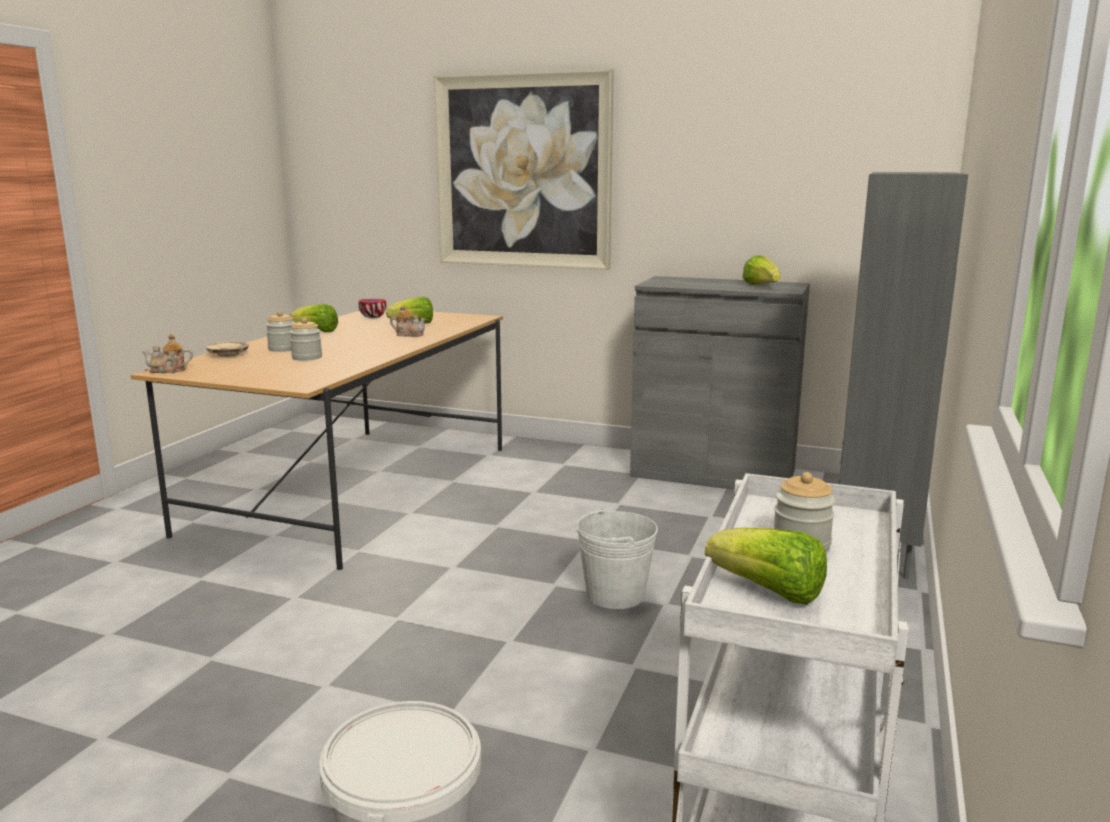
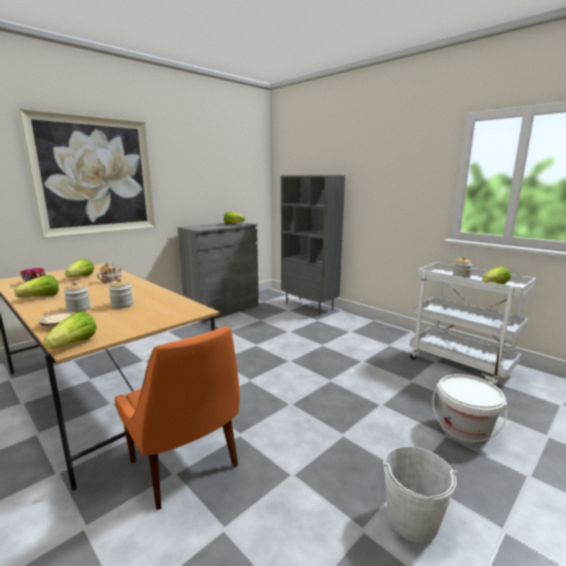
camera: 65 degrees left, 0 degrees up
(169, 370) = (74, 344): teapot -> lettuce
(215, 581) = (186, 466): none -> orange chair
(615, 594) = (308, 351): white bucket -> white bucket (412, 520)

